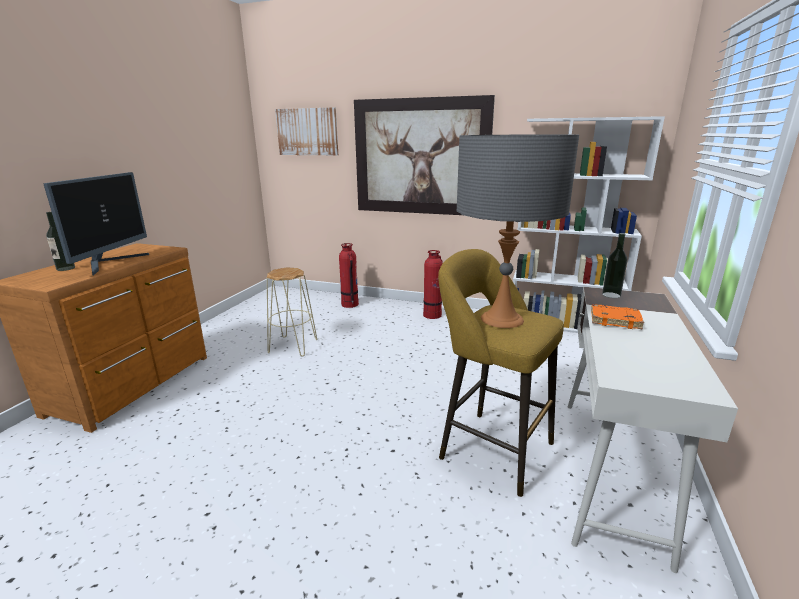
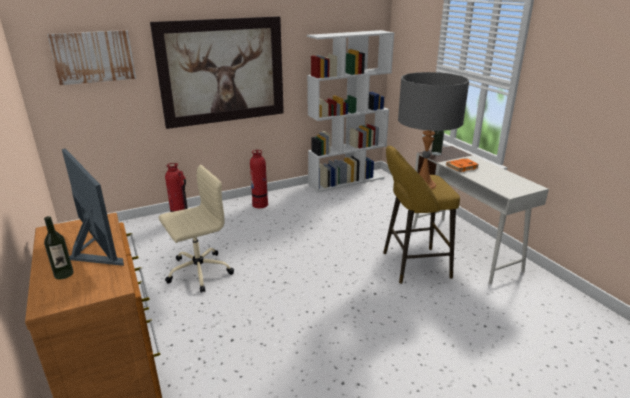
camera: 45 degrees left, 5 degrees up
(293, 346) = (198, 272): beige stool -> beige office chair

